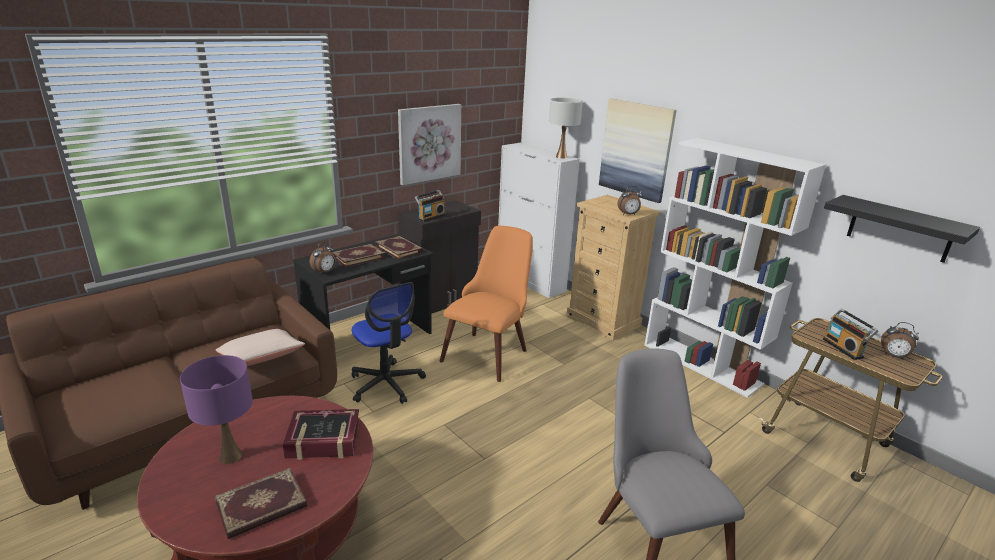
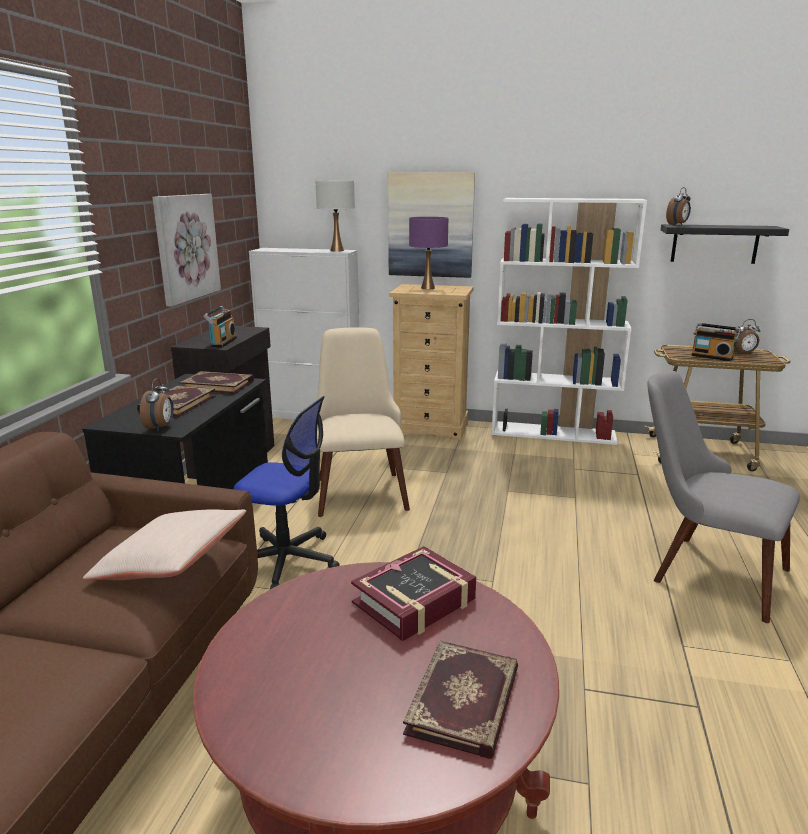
camera: 35 degrees left, 5 degrees down
(230, 456) = (326, 677): purple table lamp -> purple table lamp (427, 288)
(490, 350) = (359, 487): orange chair -> beige chair
(628, 214) = (454, 292): alarm clock -> alarm clock (677, 225)

